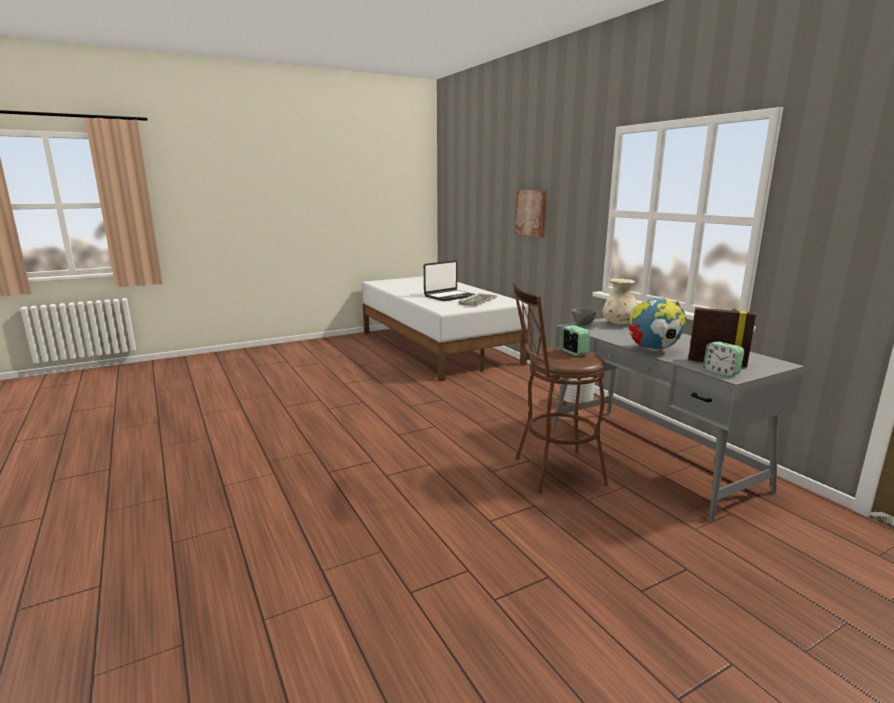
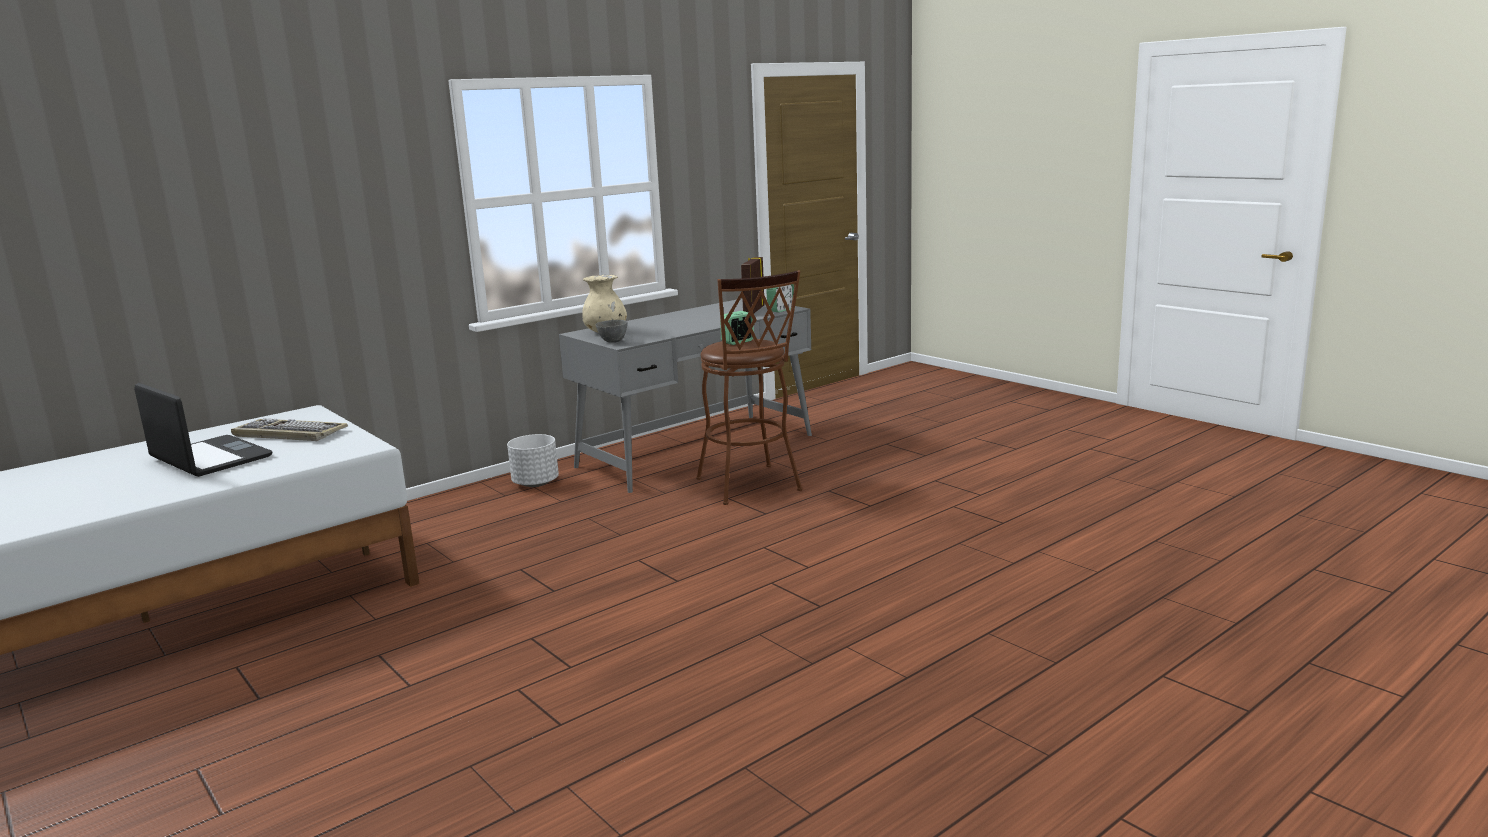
camera: 100 degrees left, 0 degrees up
(531, 213) = (268, 234): picture -> none
(653, 350) = (719, 322): globe -> none

